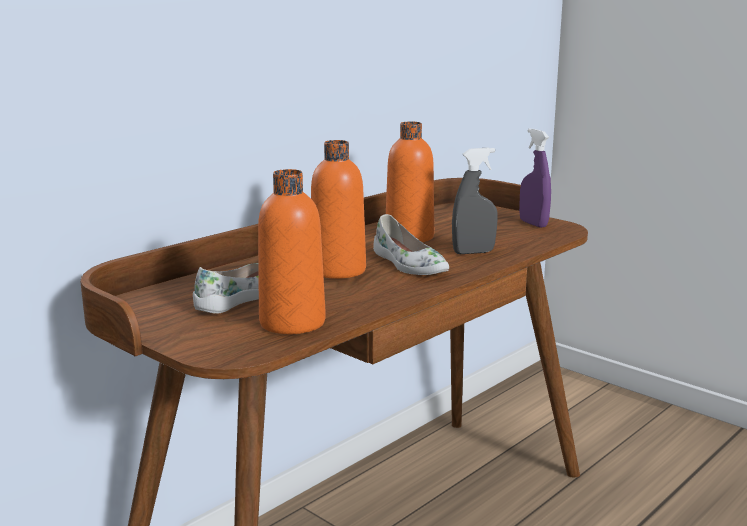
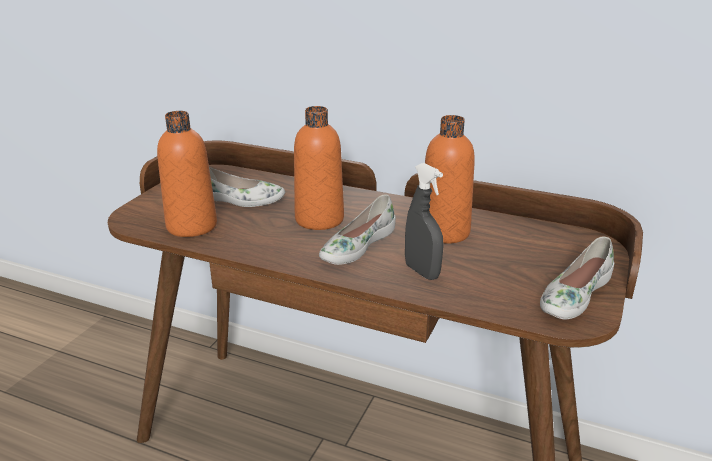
camera: 70 degrees right, 10 degrees up
(533, 224) = (574, 294): purple spray bottle -> white shoe

